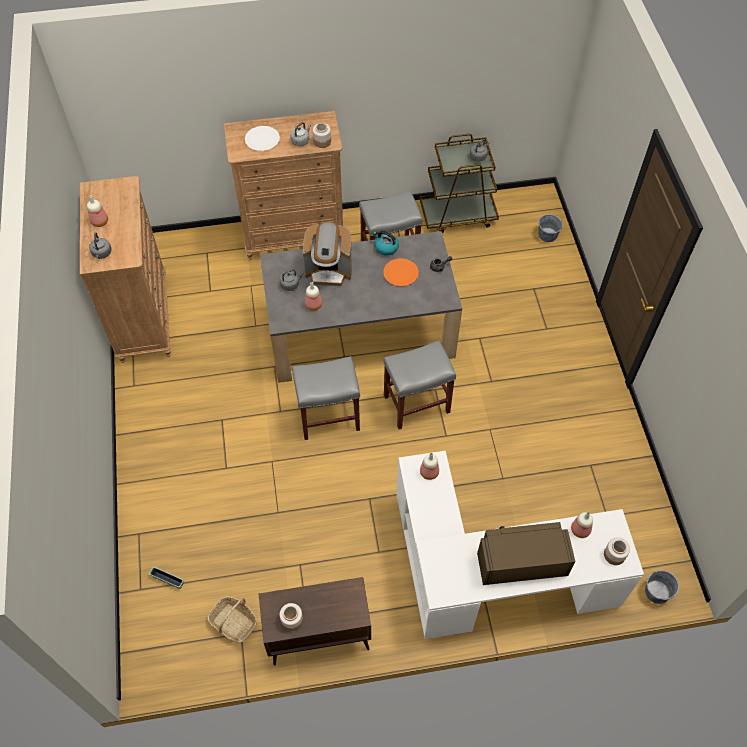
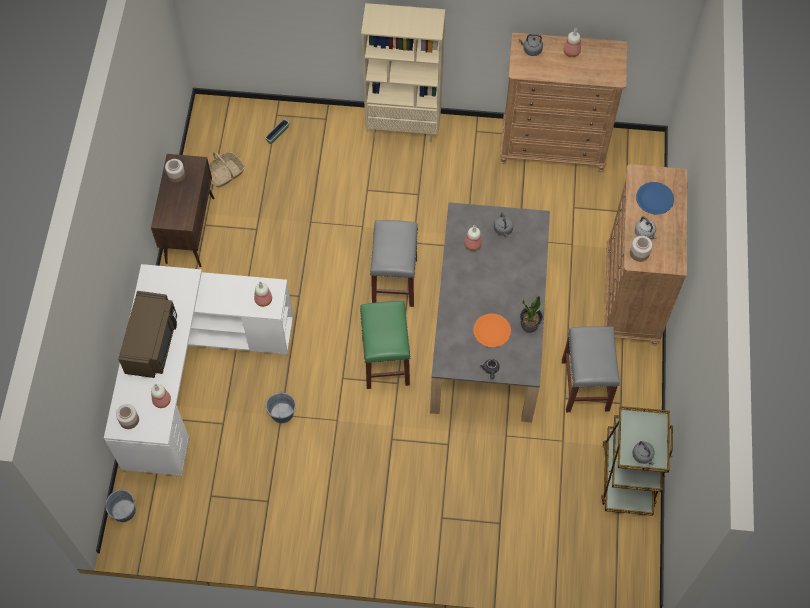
camera: 105 degrees right, 5 degrees up
(139, 452) = (404, 127): none -> beige bookcase
(262, 139) = (654, 199): white plate -> blue plate
(329, 270) = (512, 266): coffee machine -> none
(386, 247) = (529, 325): kettle -> potted plant
(416, 404) = (385, 360): grey stool -> green stool
(547, 235) = (575, 567): grey bucket -> grey bucket (282, 413)

